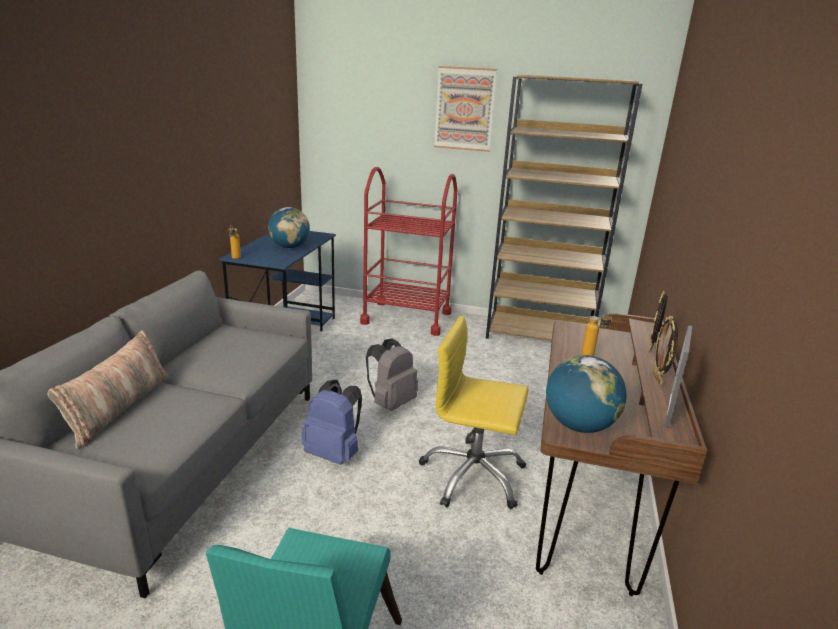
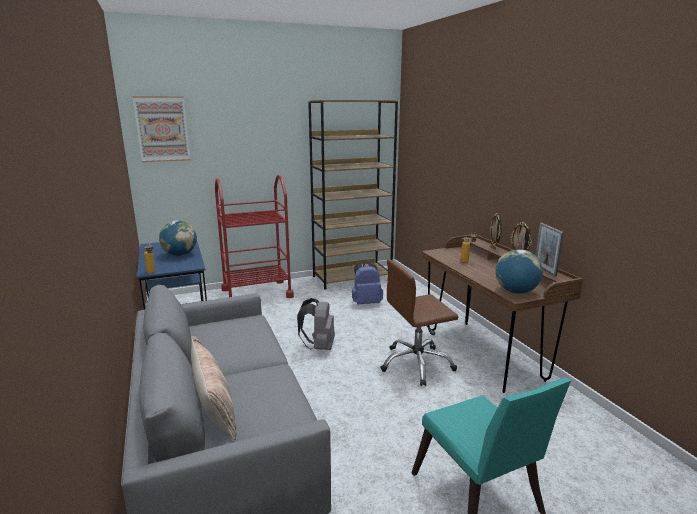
camera: 35 degrees left, 5 degrees down
(334, 453) = (326, 389): blue backpack -> blue backpack (366, 303)
(464, 109) = (271, 127): picture -> picture (162, 129)
(473, 476) = (416, 364): yellow office chair -> brown office chair

